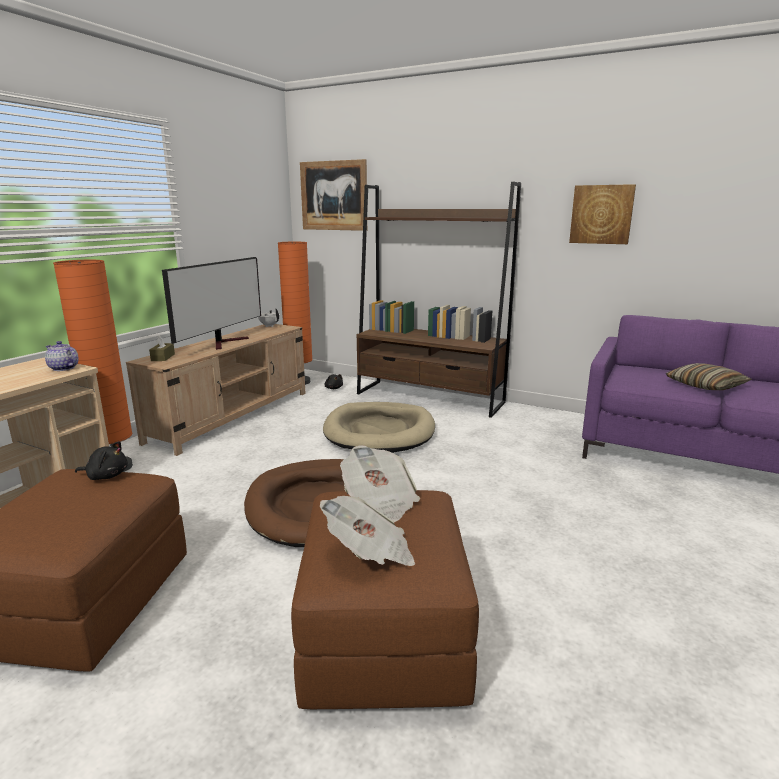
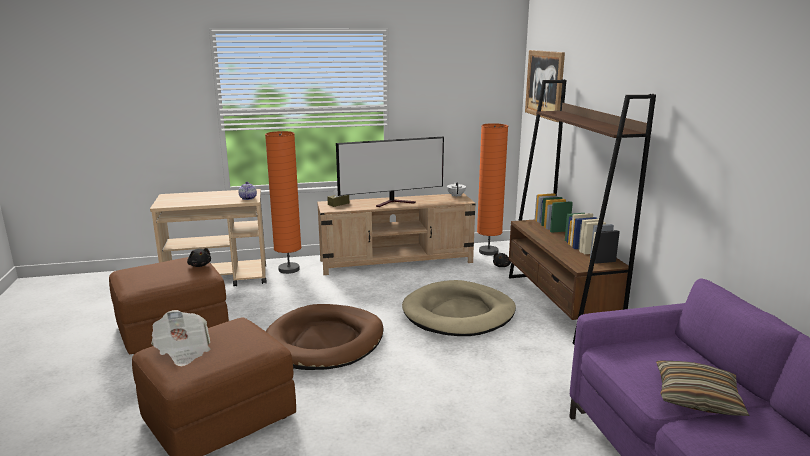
camera: 50 degrees right, 0 degrees up
(380, 501) = (243, 334): newspaper -> none
(601, 214) = (721, 146): picture -> none

